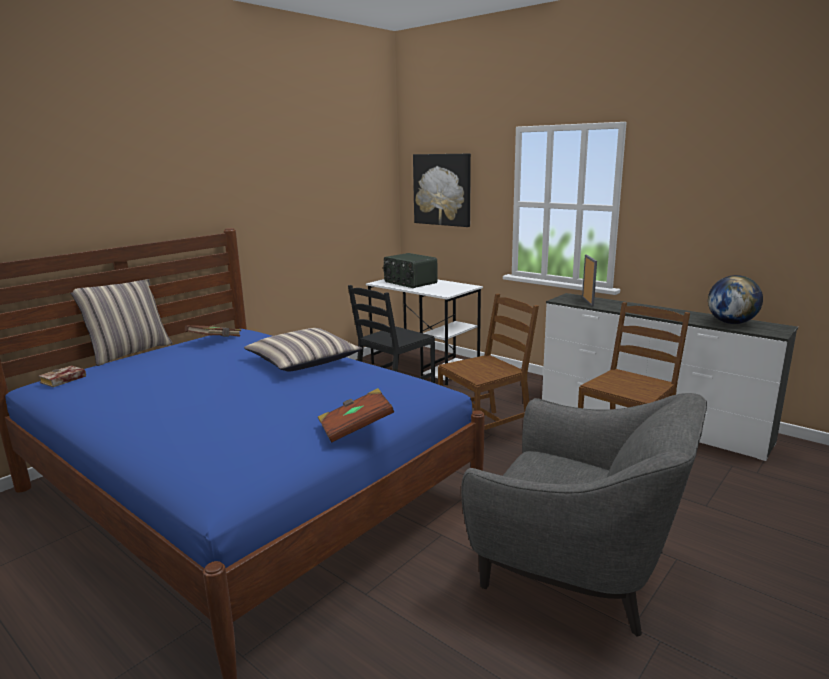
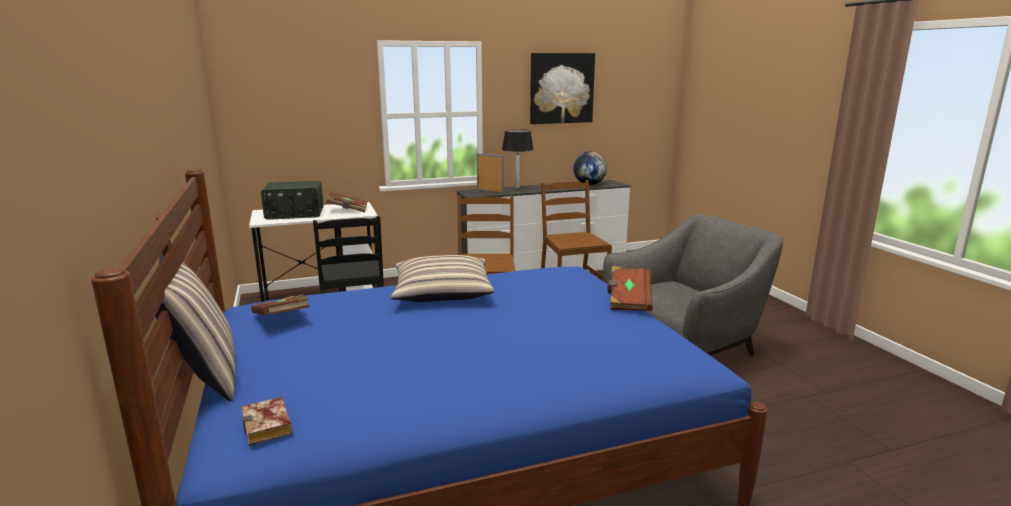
camera: 60 degrees left, 0 degrees up
(442, 189) = (286, 106): picture -> picture (561, 88)
(445, 288) = (347, 210): none -> brown book
(628, 305) = (517, 188): none -> black table lamp

